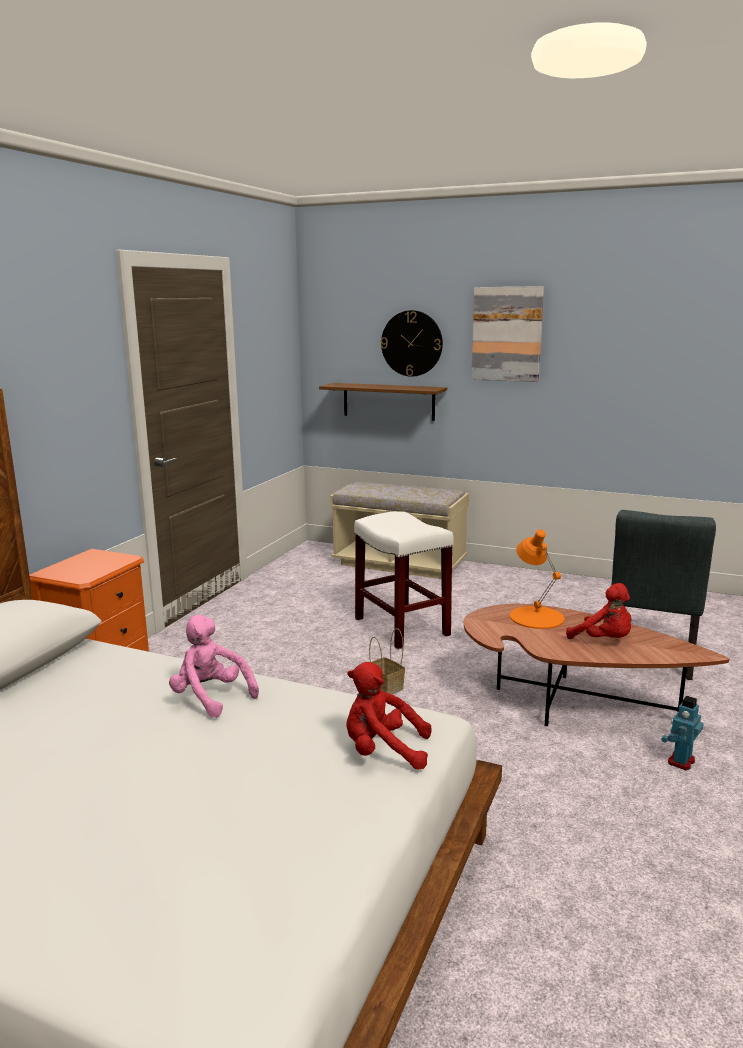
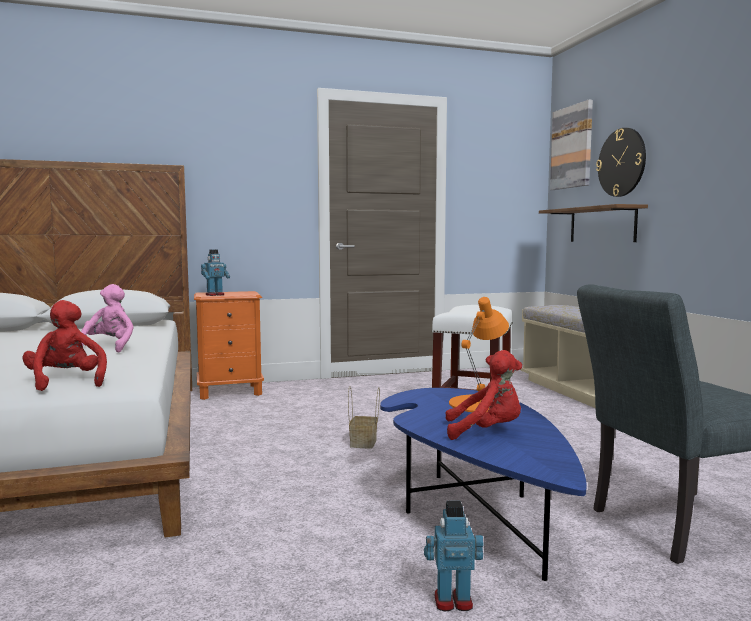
camera: 50 degrees right, 10 degrees down
(91, 573) = (215, 295): none -> toy robot
(507, 334) = (703, 135): picture -> picture (572, 147)
(568, 701) = (474, 510): brown coffee table -> blue coffee table
(604, 641) = (486, 432): red plush toy -> red plush toy turned 90 degrees counterclockwise

